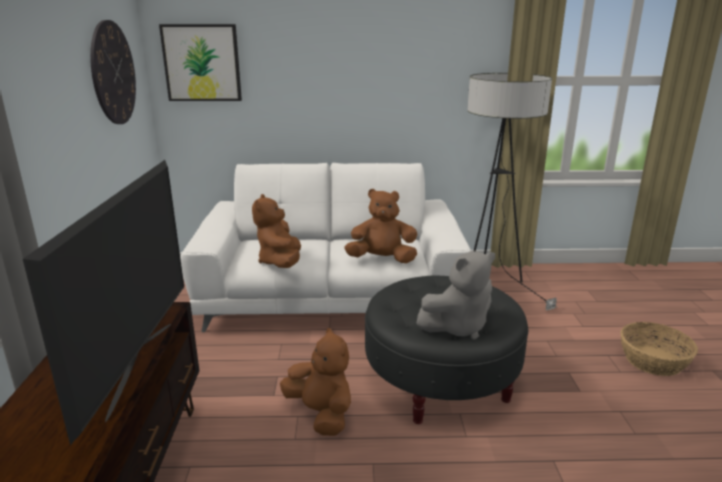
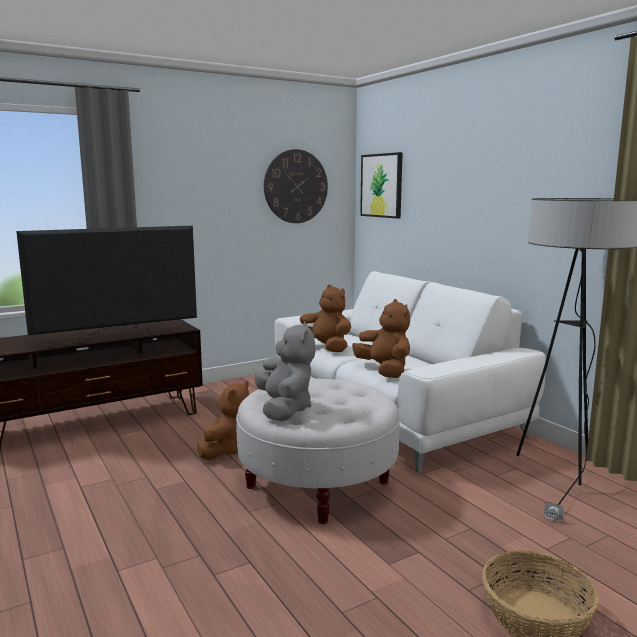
camera: 60 degrees right, 10 degrees down
(280, 262) = (325, 348): brown plush toy -> brown plush toy turned 75 degrees clockwise
(440, 381) = (318, 484): black ottoman -> white ottoman
(457, 327) = (284, 409): grey plush toy -> grey plush toy turned 135 degrees counterclockwise

